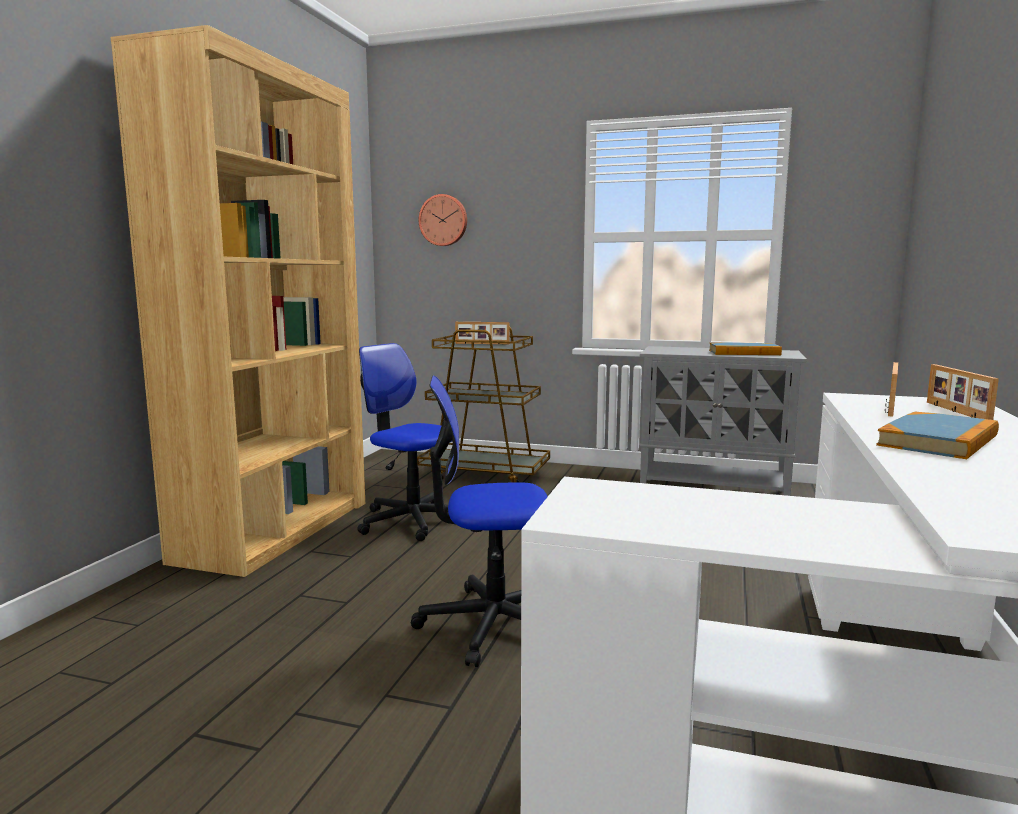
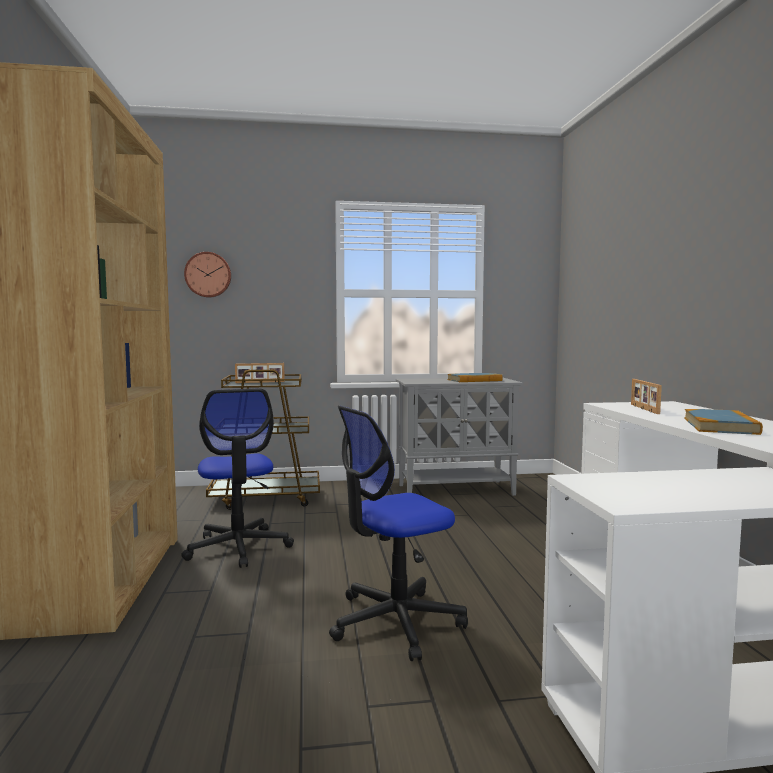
camera: 25 degrees left, 5 degrees down
(411, 521) = (238, 548): office chair -> office chair turned 120 degrees counterclockwise
(955, 411) = (681, 409): picture frame -> none

